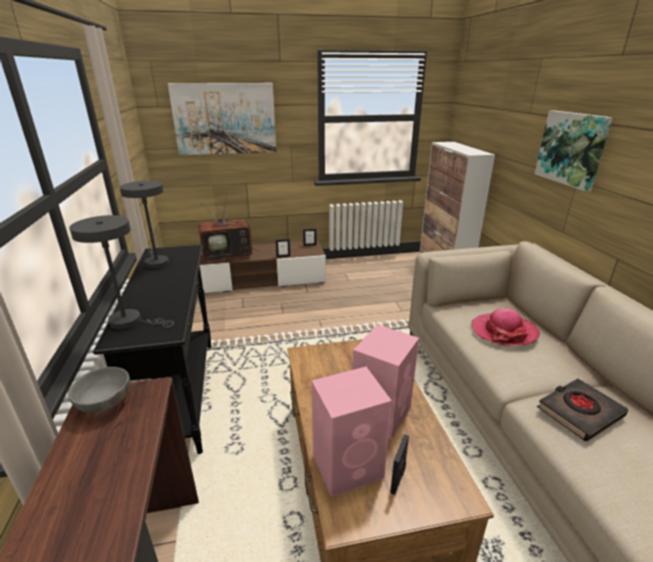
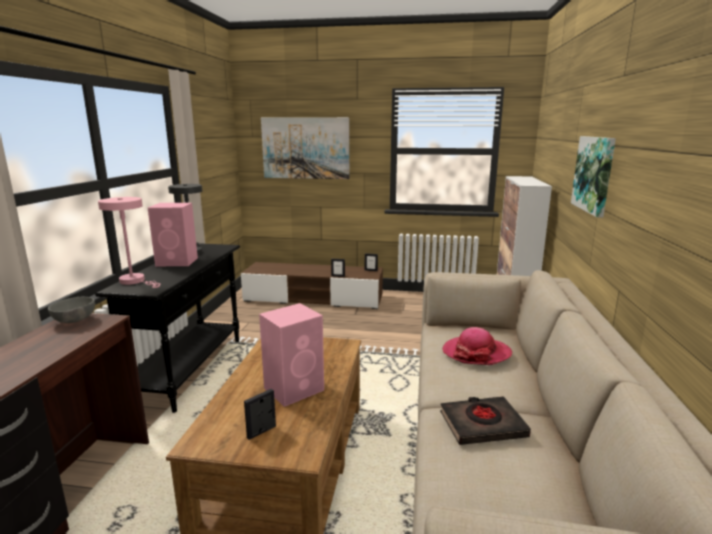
camera: 20 degrees right, 10 degrees down
(131, 321) = (135, 281): grey table lamp -> pink table lamp
(229, 255) = (291, 270): television -> none
(349, 466) = (233, 414): pink speaker -> pink speaker (178, 262)

